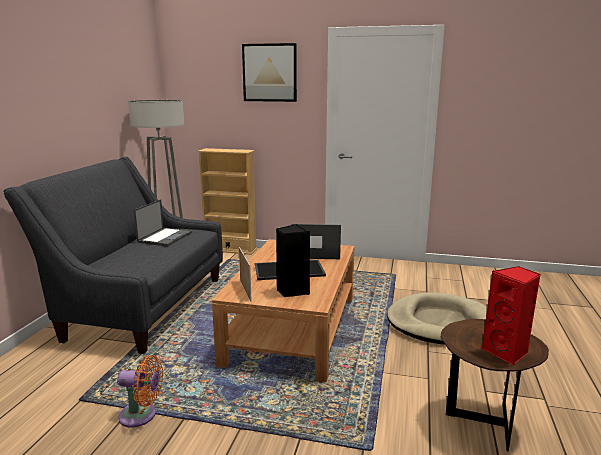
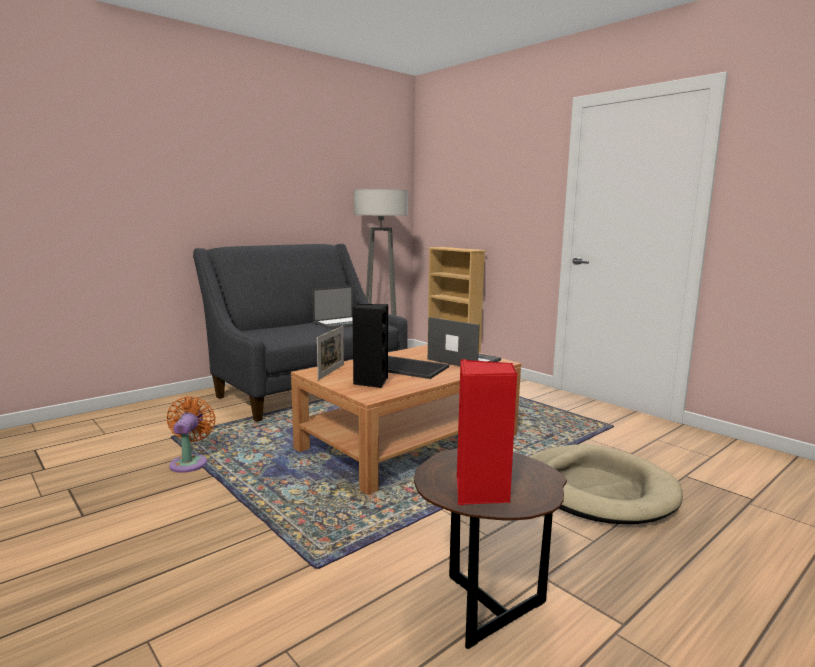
camera: 35 degrees right, 5 degrees down
(141, 415) = (190, 462): orange fan -> orange fan turned 135 degrees counterclockwise
(269, 73) = (508, 159): picture -> none

